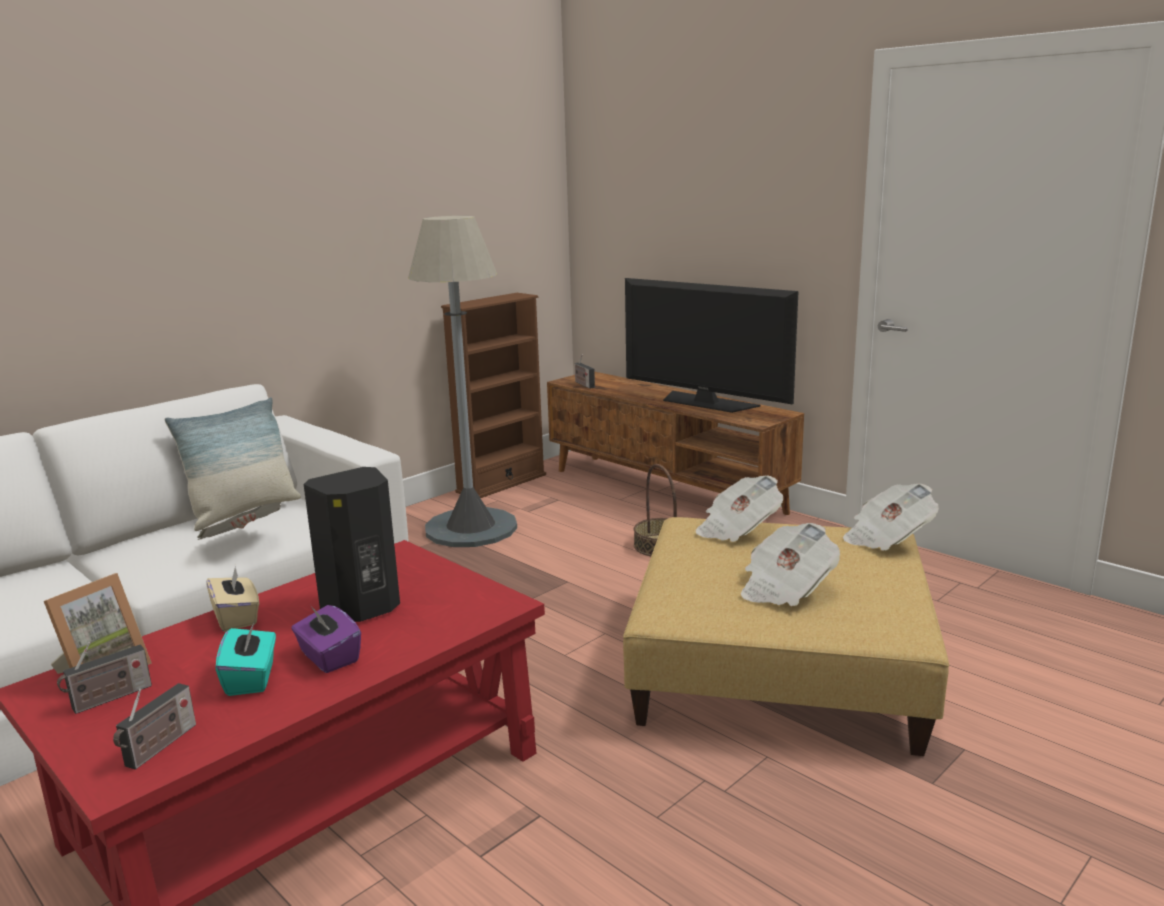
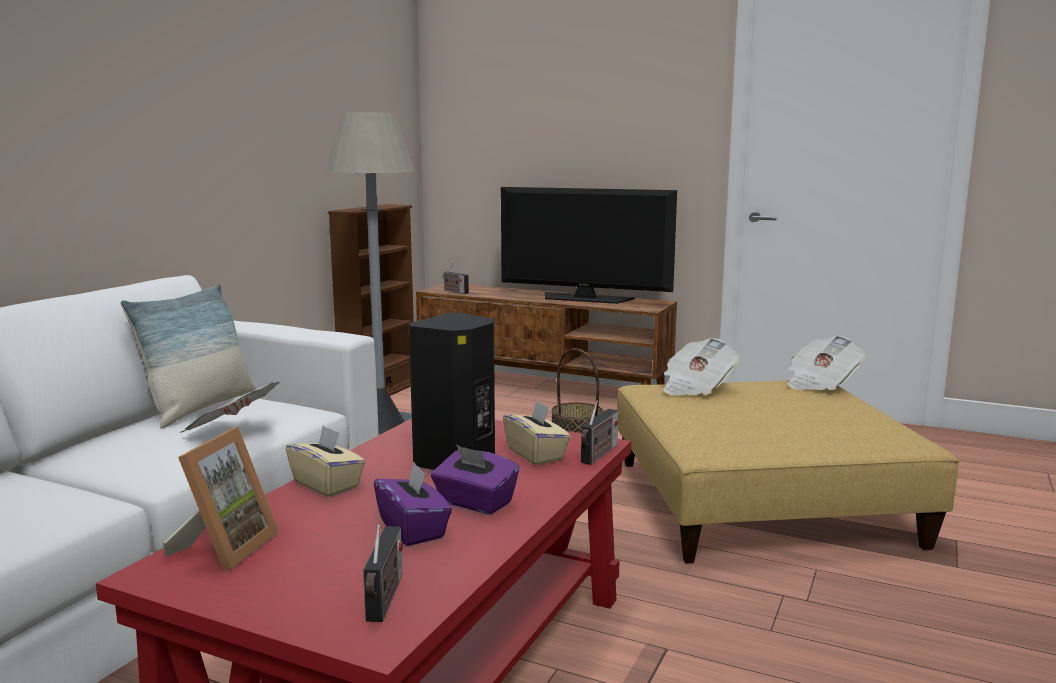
camera: 20 degrees left, 5 degrees down
(108, 699) = (264, 568): radio -> radio (599, 455)
(251, 678) = (413, 529): turquoise tissue box -> purple tissue box
(439, 608) = (536, 454): none -> beige tissue box
(785, 588) = (785, 422): newspaper -> none

